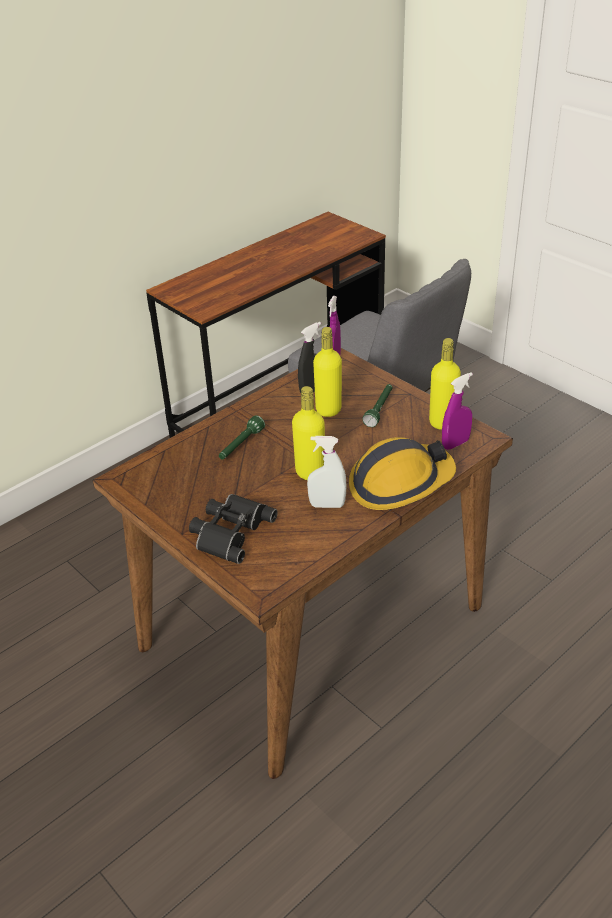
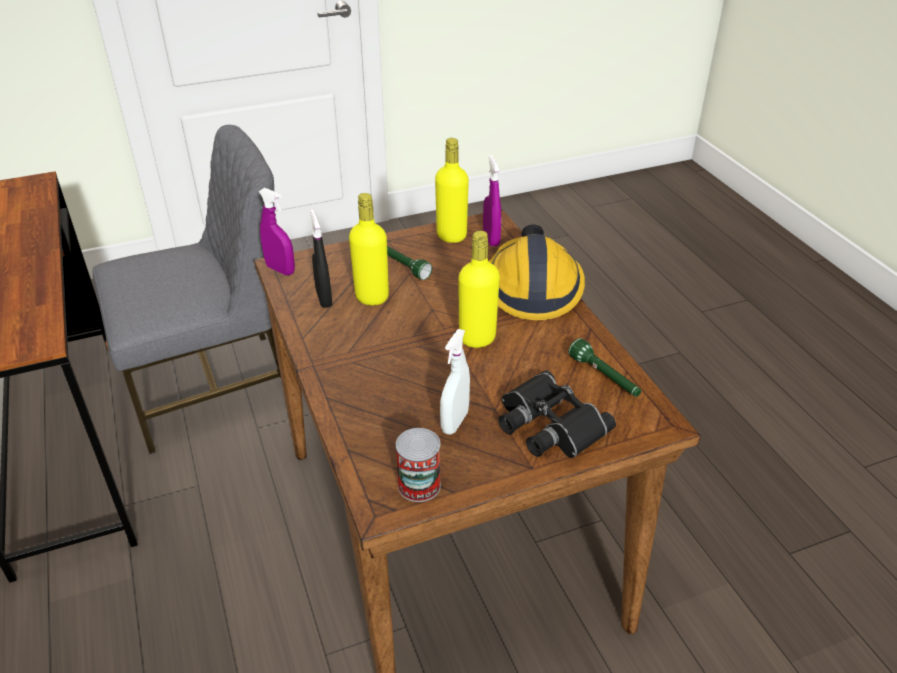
camera: 70 degrees left, 0 degrees up
(145, 488) = (419, 485): none -> can
(241, 445) = (389, 378): green flashlight -> green flashlight (604, 377)
(327, 505) = (540, 341): white spray bottle -> white spray bottle (455, 422)

